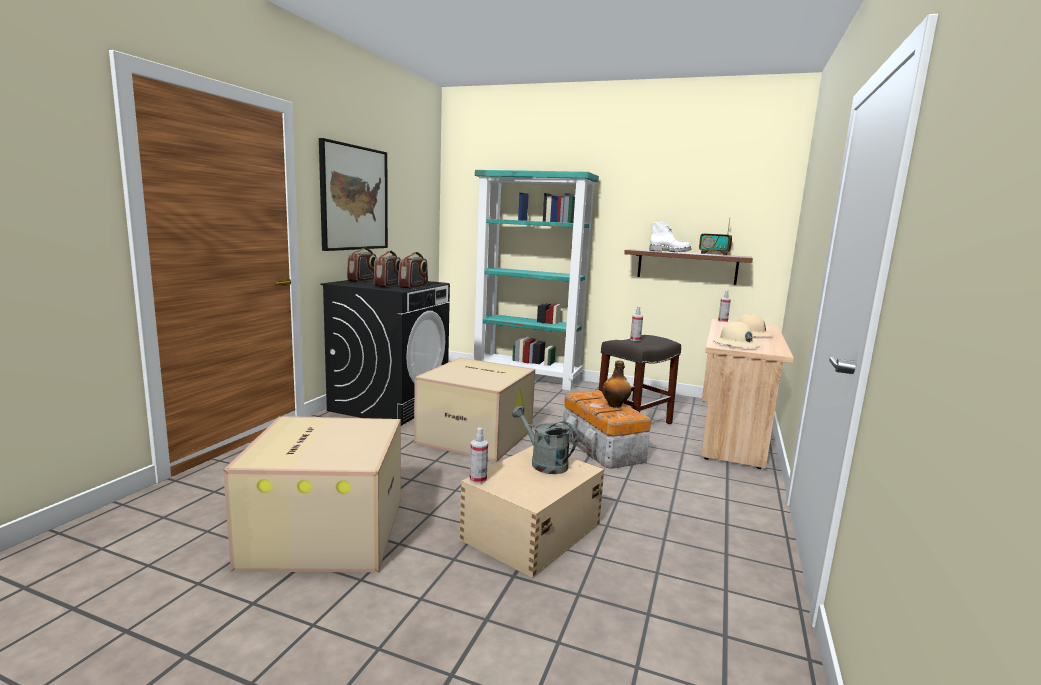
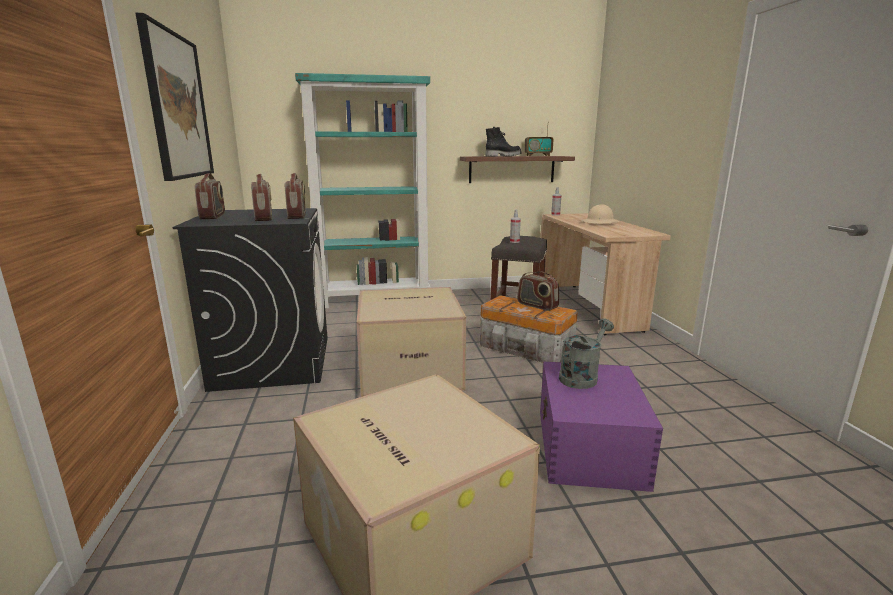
camera: 30 degrees left, 5 degrees up
(478, 479) = (565, 414): spray bottle -> none
(530, 532) = (588, 448): beige storage box -> purple storage box
(543, 463) = (581, 376): grey watering can -> grey watering can turned 120 degrees clockwise
(615, 405) = (537, 306): bottle -> radio
(669, 252) = (503, 156): white boot -> black boot
(735, 344) = (615, 232): beige hard hat -> none

